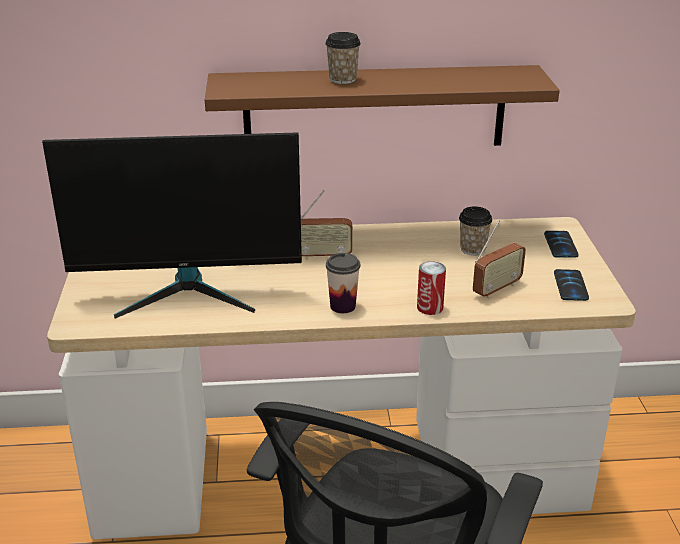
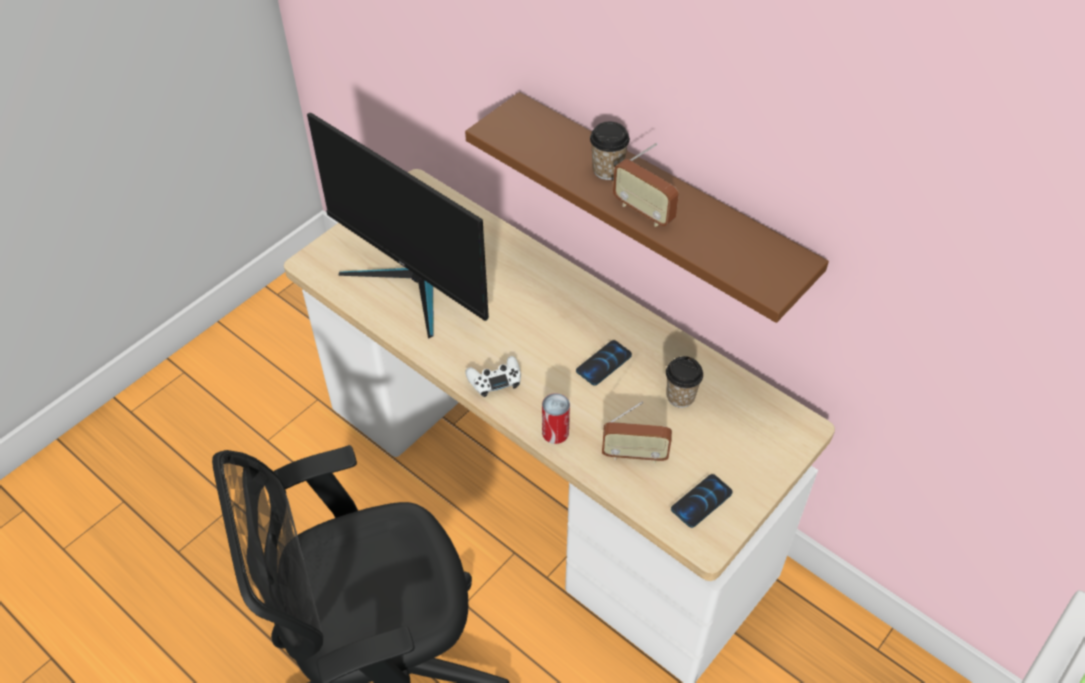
camera: 45 degrees right, 20 degrees up
(323, 256) = (551, 314): radio -> radio (643, 211)
(342, 306) = (495, 380): cup -> white game controller
(560, 245) = (766, 450): phone -> phone (604, 363)

